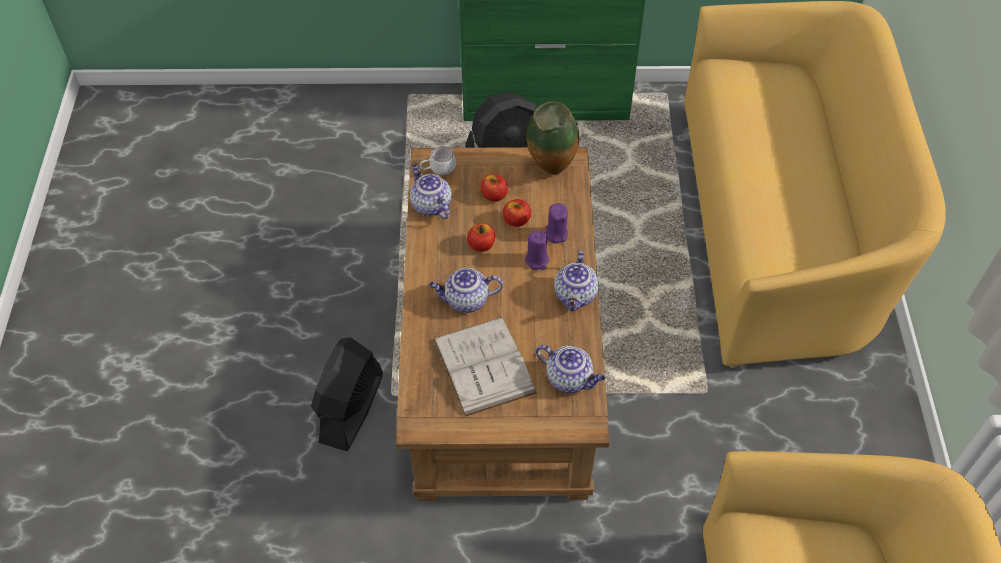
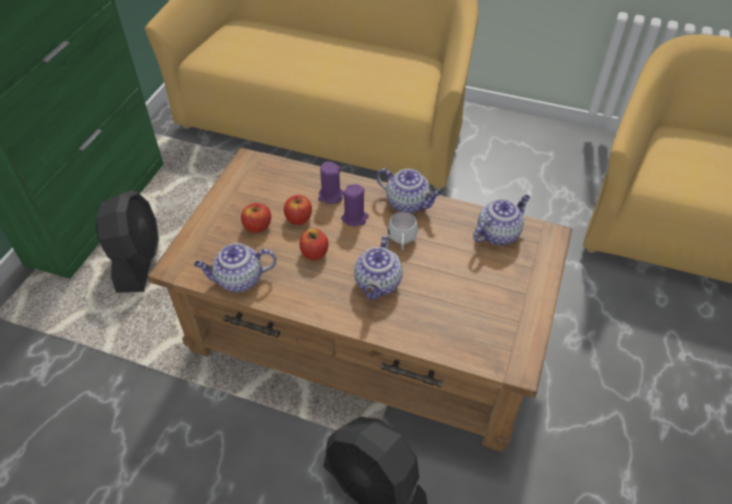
camera: 70 degrees left, 5 degrees down
(438, 170) = (195, 261): white mug -> white mug (402, 241)
(484, 365) = (462, 291): white book -> none
(550, 171) = (253, 178): vase -> none

